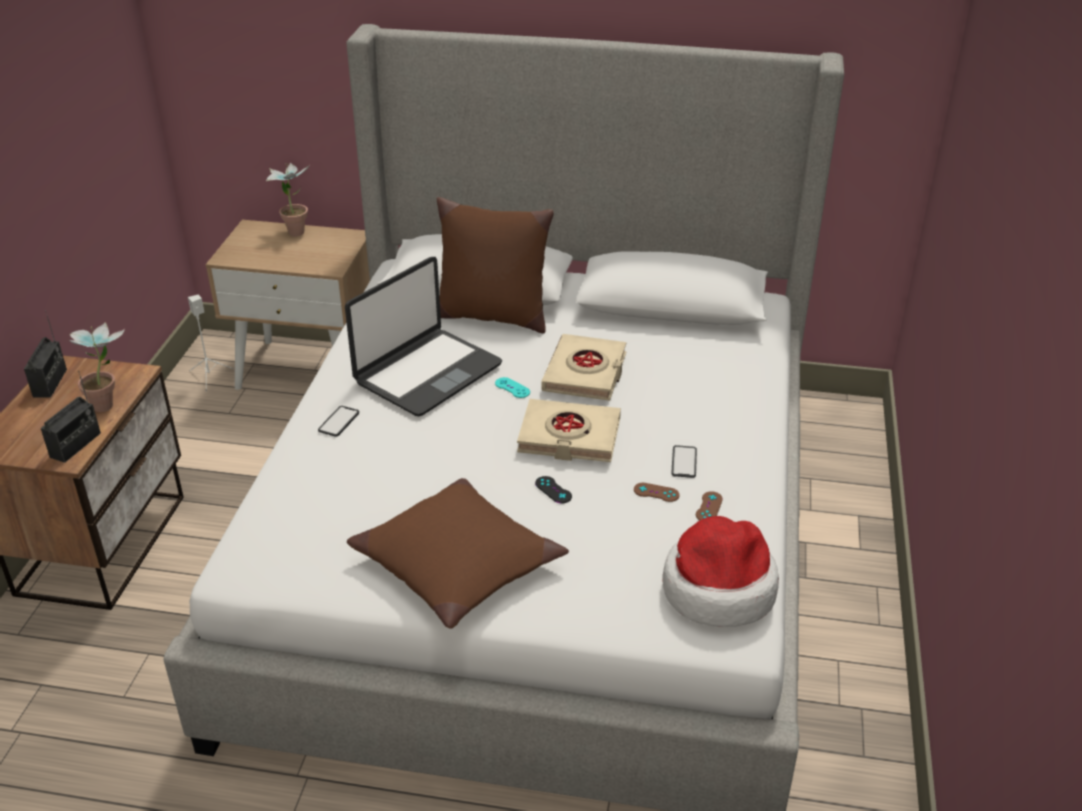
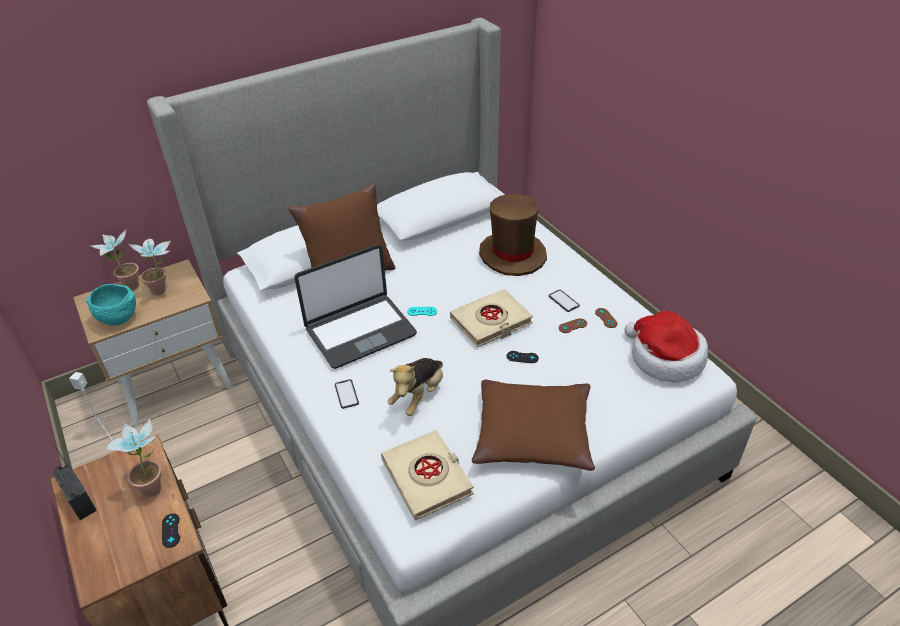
camera: 40 degrees left, 5 degrees up
(76, 445) = (171, 530): radio -> black game controller
(250, 254) = (117, 318): none -> turquoise bowl
(316, 249) = (164, 290): none -> potted plant
(398, 462) = (419, 396): none -> plush toy
(427, 373) = (360, 331): laptop -> laptop turned 60 degrees clockwise
(585, 373) = (449, 280): beige book -> beige book (427, 477)
(695, 384) = (512, 255): none -> brown hat

